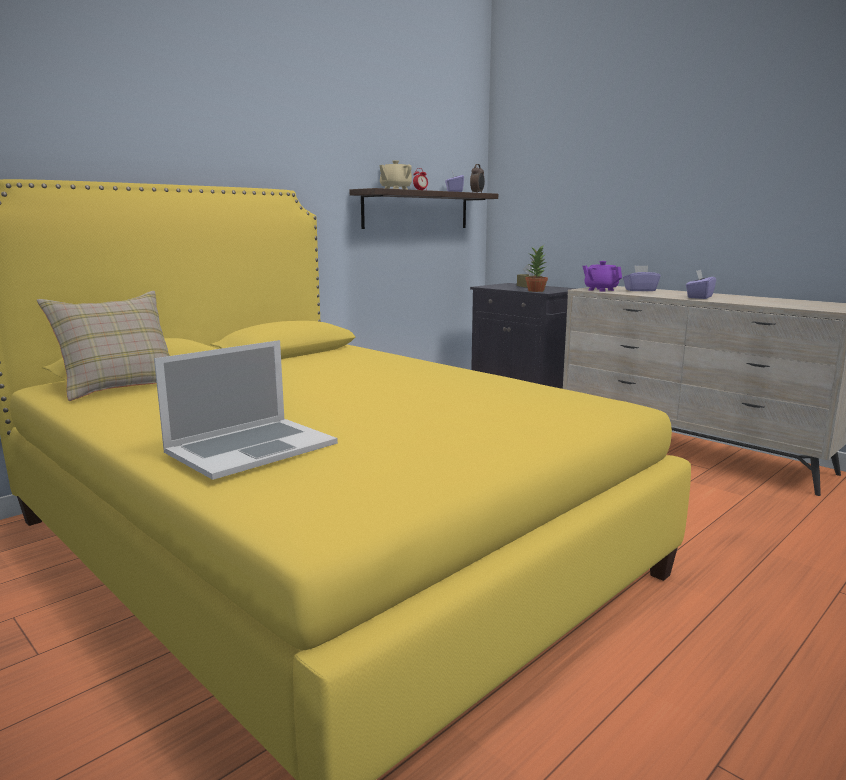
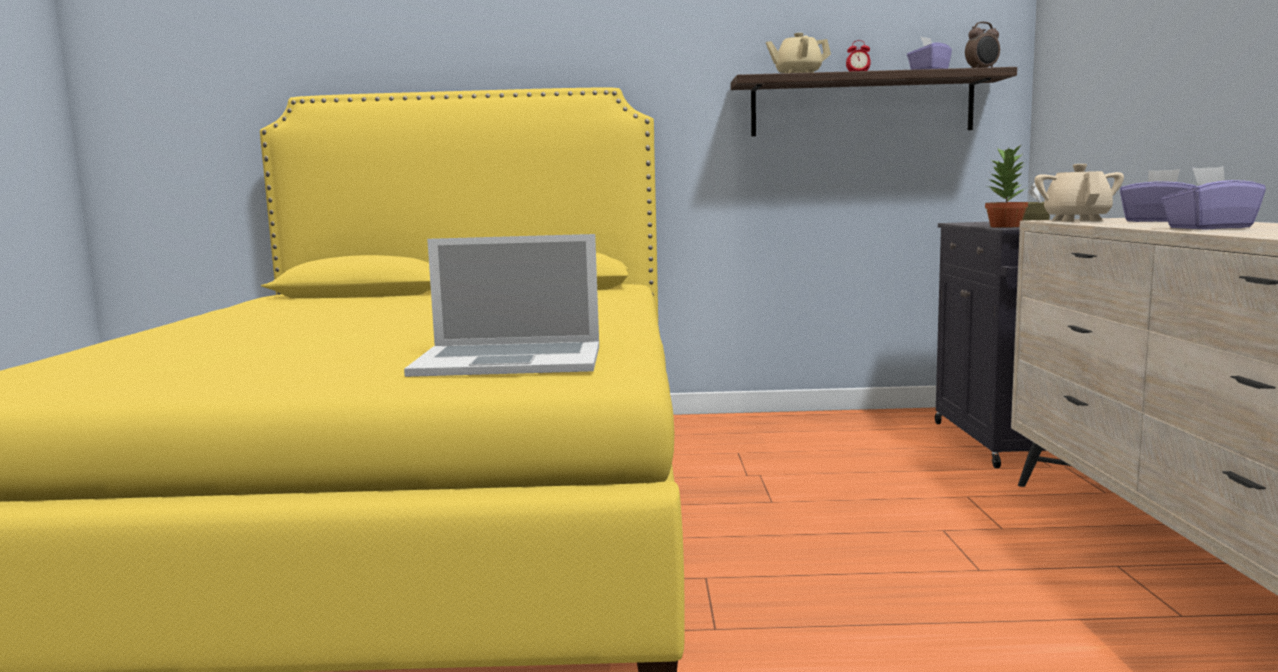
camera: 45 degrees right, 5 degrees down
(120, 387) = (310, 299): beige pillow -> none
(251, 447) = (150, 341): laptop -> laptop (509, 360)
(600, 290) = (1076, 220): purple teapot -> beige teapot

